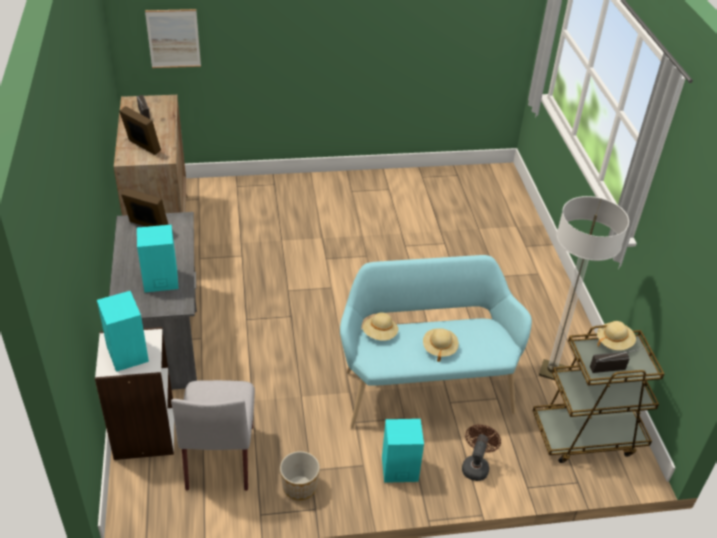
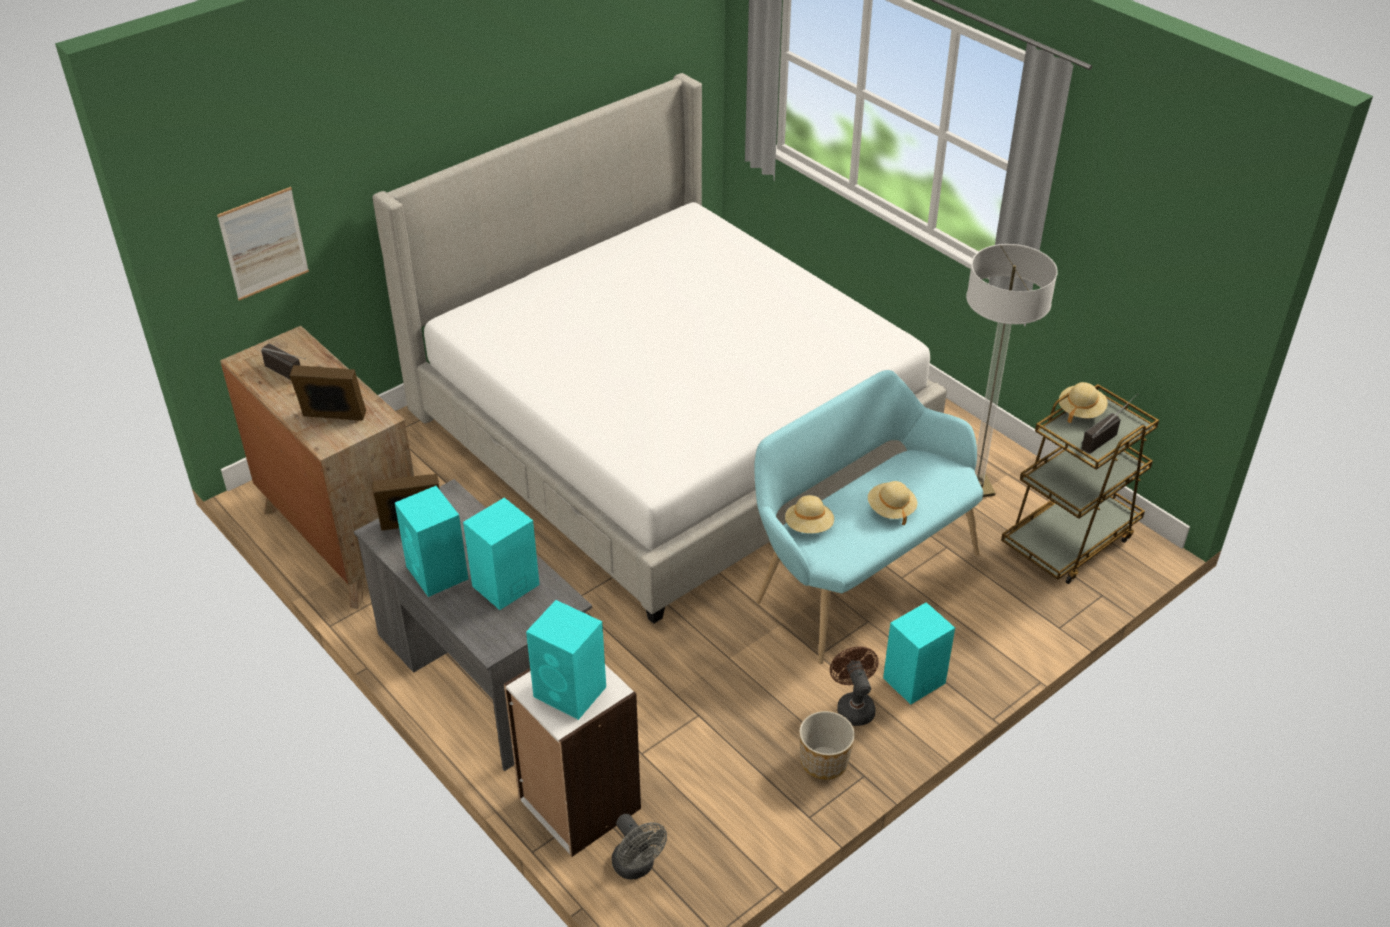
camera: 30 degrees left, 0 degrees up
(134, 257) = (438, 574): none -> turquoise speaker
(140, 486) = (637, 867): none -> grey fan
(220, 456) = (699, 778): grey chair -> none
(388, 249) = (669, 429): none -> bed
(476, 466) = (989, 633): brown fan -> brown fan (853, 706)

